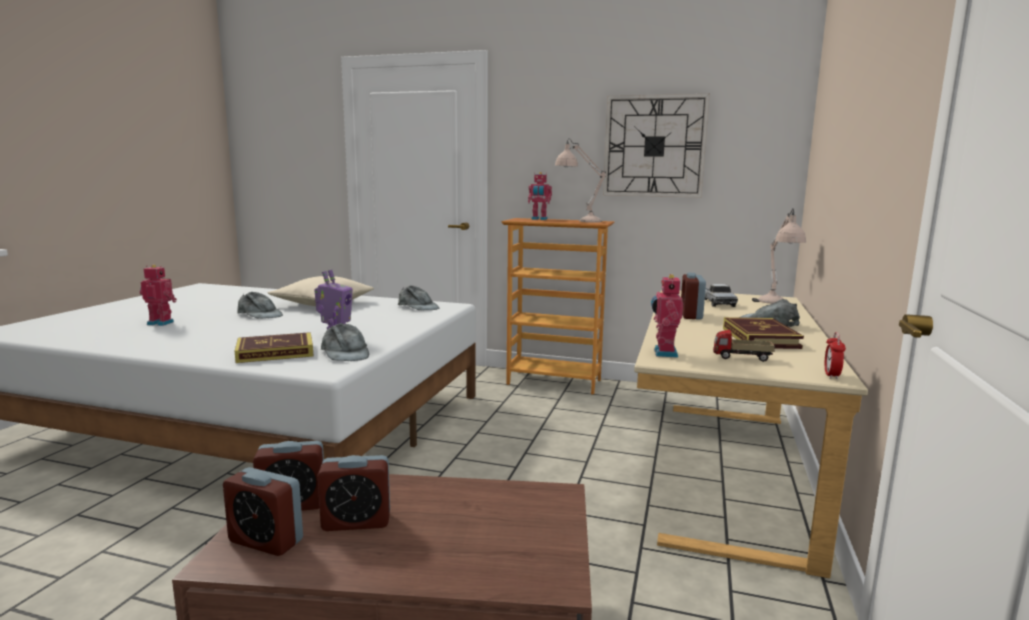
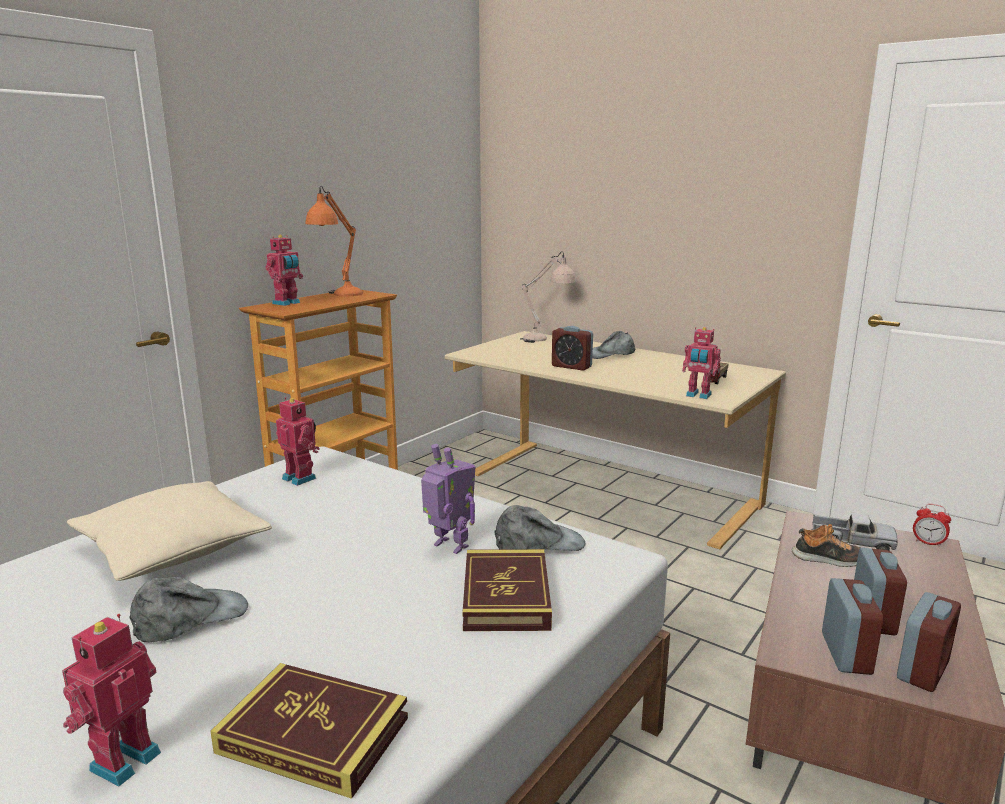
camera: 70 degrees left, 5 degrees up
(418, 307) = (301, 478): grey cap -> toy robot
(471, 504) = (830, 559): none -> shoe
(578, 221) = (338, 296): beige table lamp -> orange table lamp
(654, 146) = (375, 191): wall clock -> none
(717, 302) = (527, 351): toy truck -> toy truck (852, 542)
(760, 338) = (659, 365): book -> book (313, 735)
(831, 375) = (760, 371): alarm clock -> alarm clock (928, 543)

